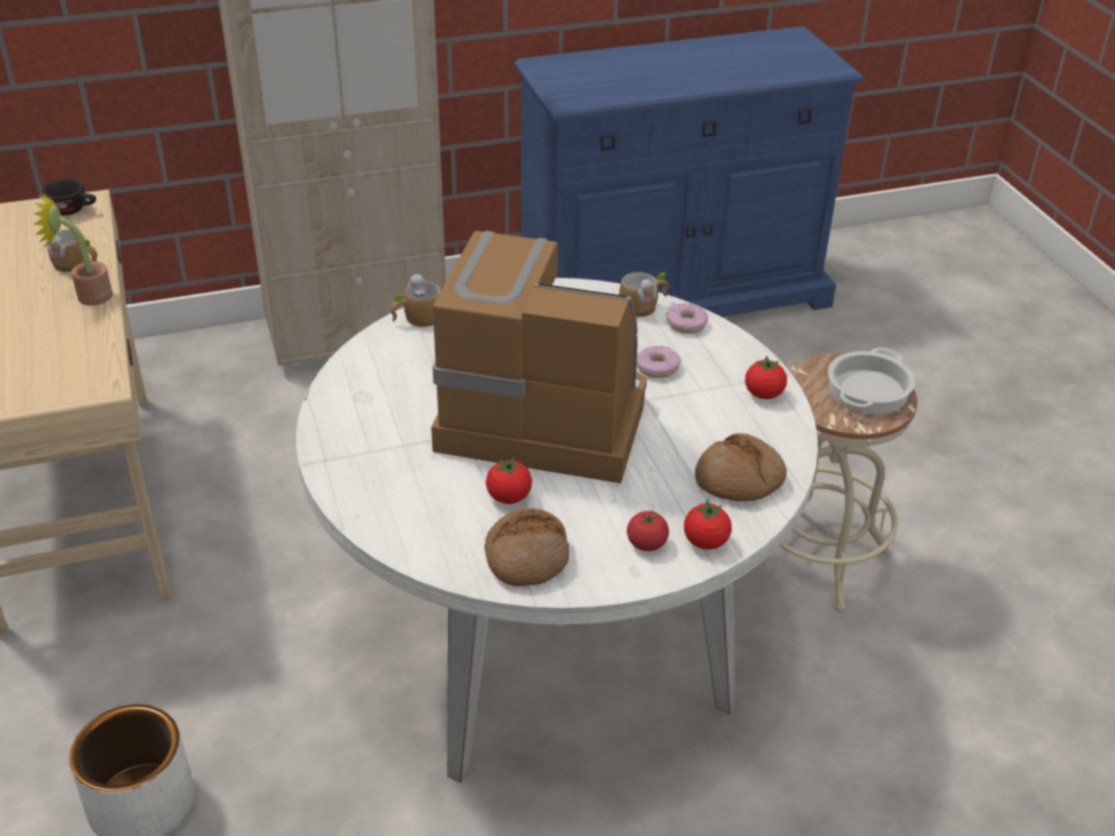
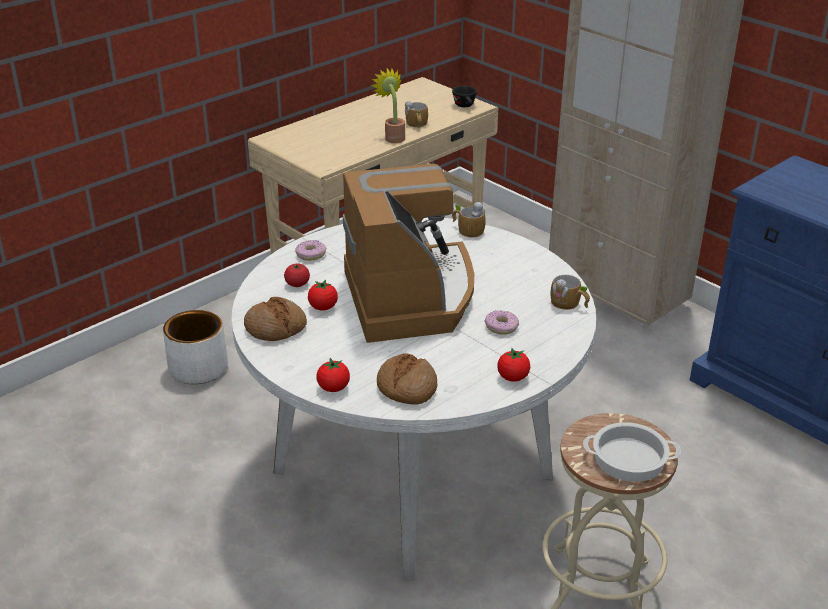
camera: 65 degrees right, 5 degrees down
(646, 543) = (316, 366): tomato -> tomato (297, 284)
(686, 324) = (566, 326): donut -> donut (310, 254)

